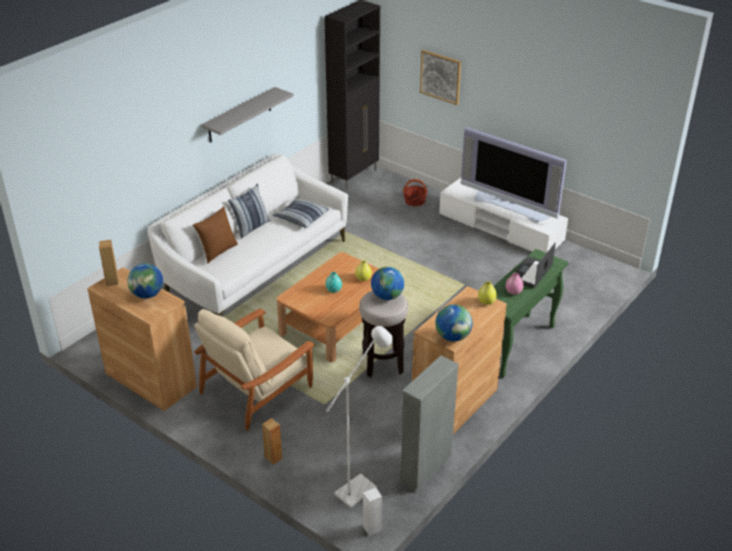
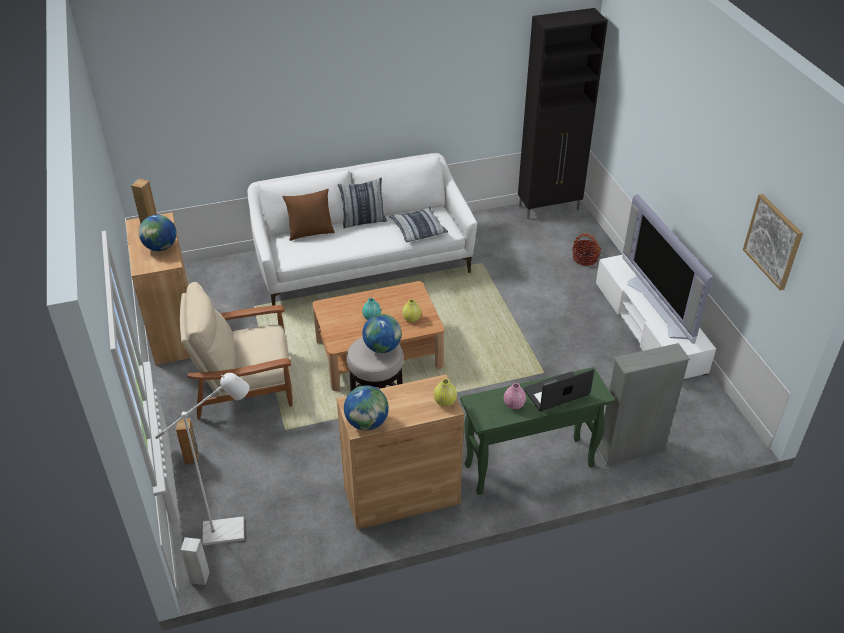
camera: 35 degrees right, 5 degrees up
(240, 115) = (391, 99): grey shelf -> none
(426, 468) = (307, 547): grey bookcase -> grey bookcase (630, 451)
(440, 76) = (644, 125): picture -> picture (773, 241)

